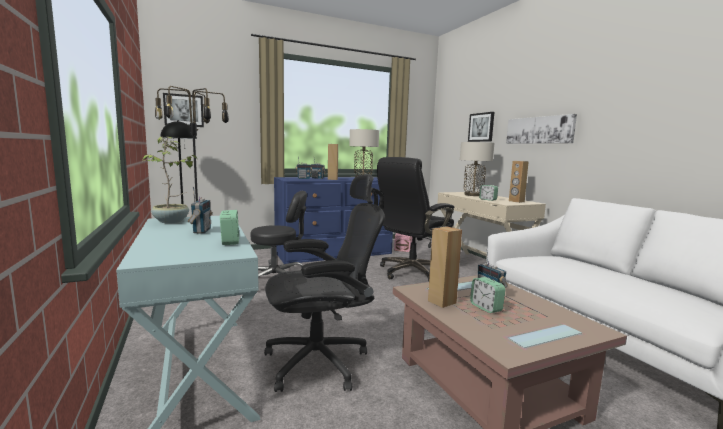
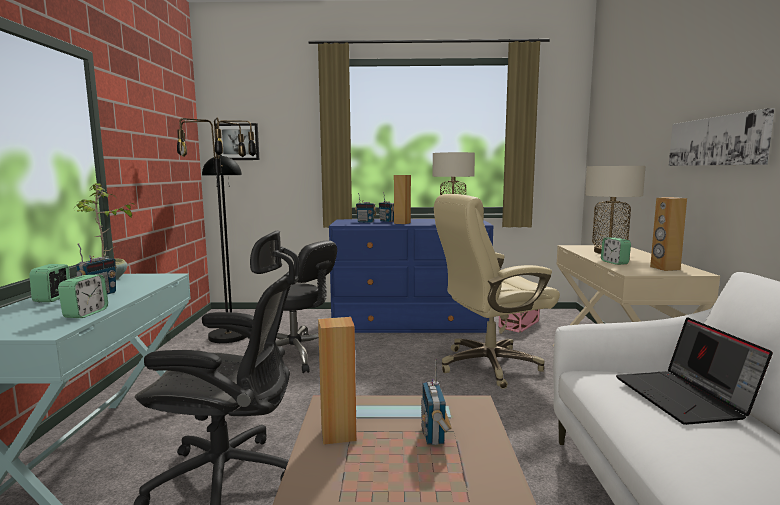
camera: 25 degrees right, 0 degrees up
(412, 271) = (491, 365): black office chair -> beige office chair
(481, 127) = (641, 139): picture -> none
(486, 308) = (389, 459): alarm clock -> alarm clock (53, 298)
(573, 262) = (685, 398): none -> laptop

